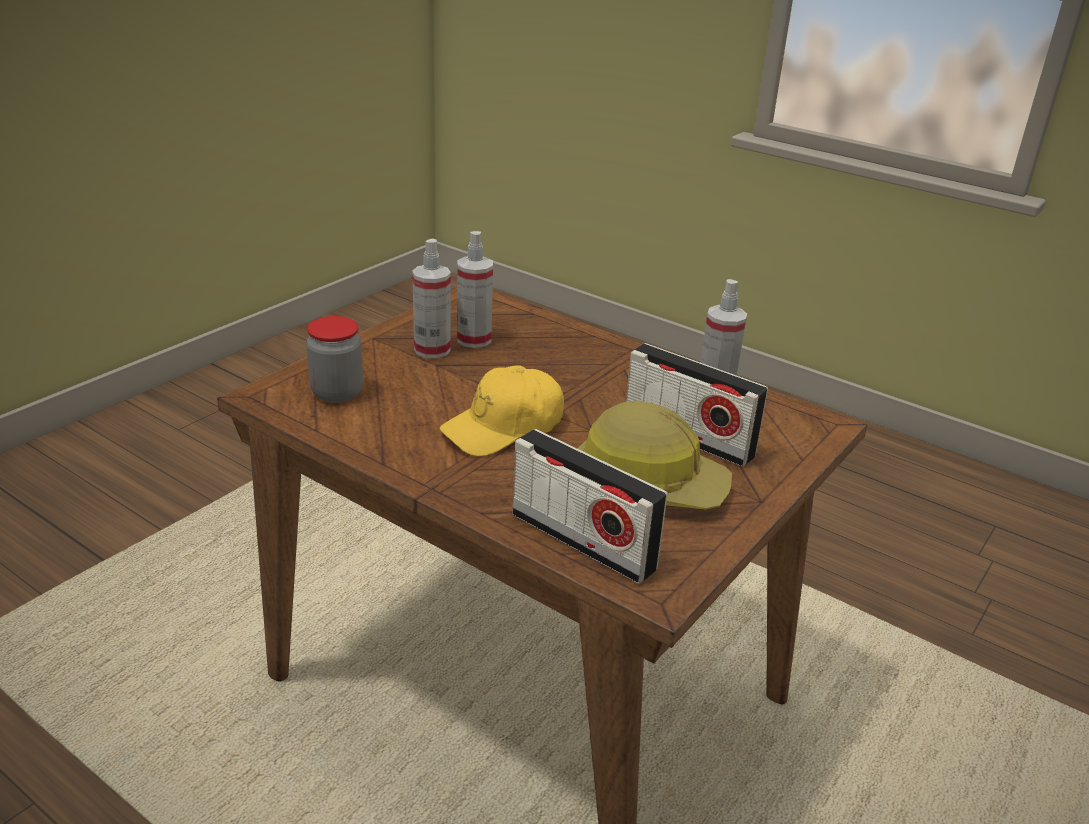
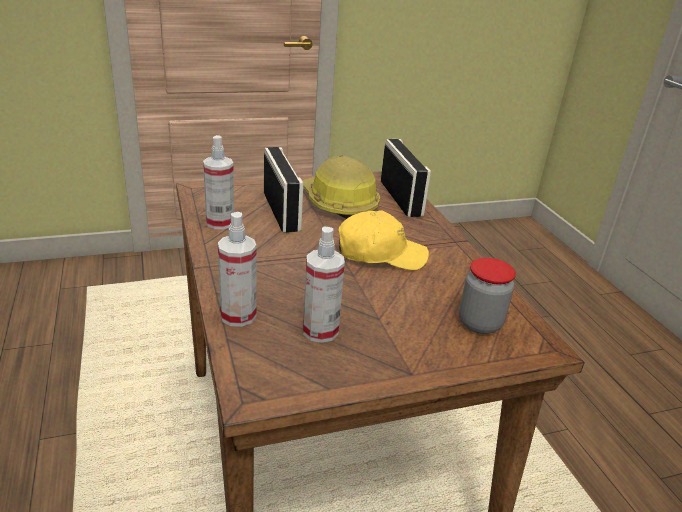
camera: 145 degrees left, 0 degrees up
(432, 350) = (368, 335): spray bottle -> spray bottle (238, 315)

